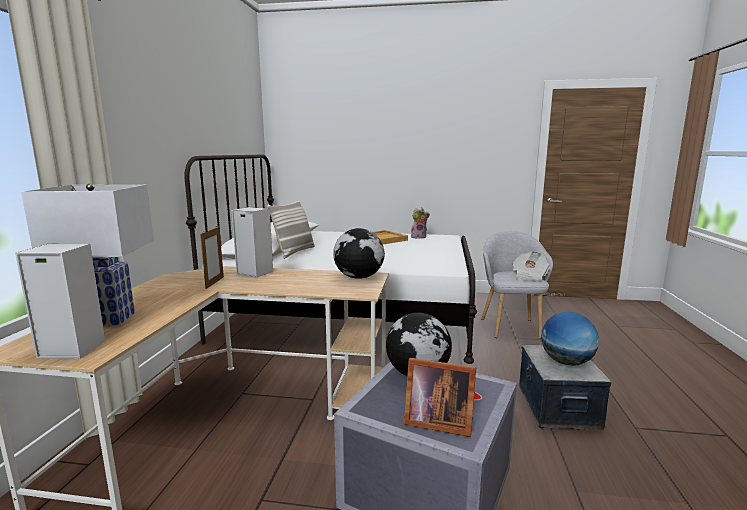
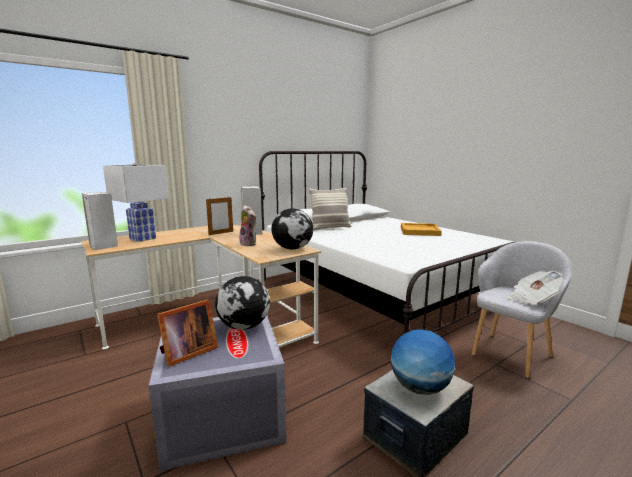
camera: 45 degrees right, 0 degrees up
(419, 237) = (460, 235): plush toy -> plush toy (249, 243)
(436, 421) = (187, 353): picture frame -> picture frame turned 105 degrees counterclockwise

